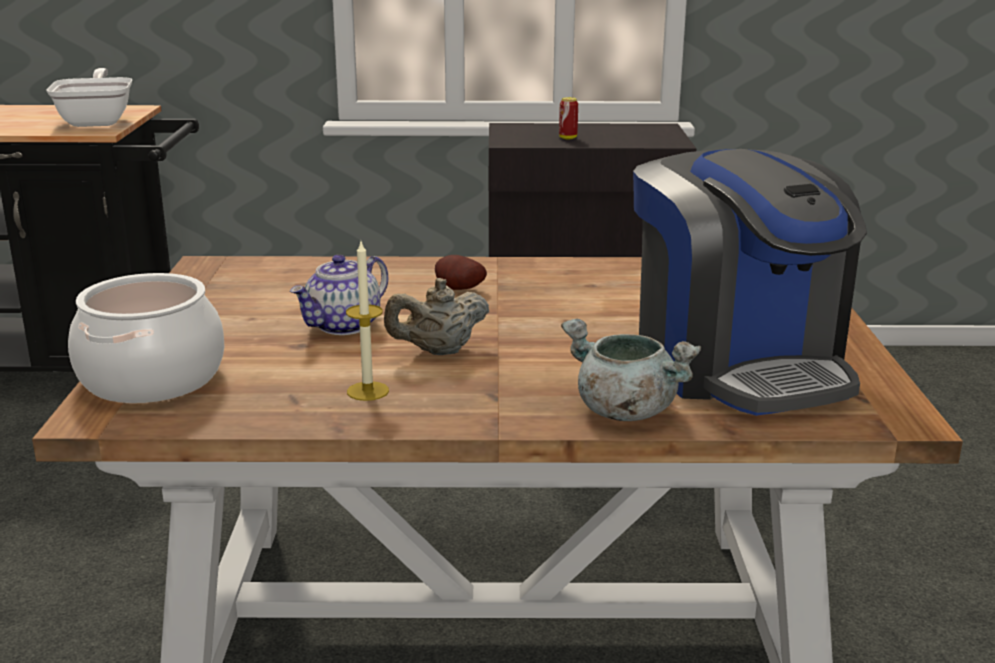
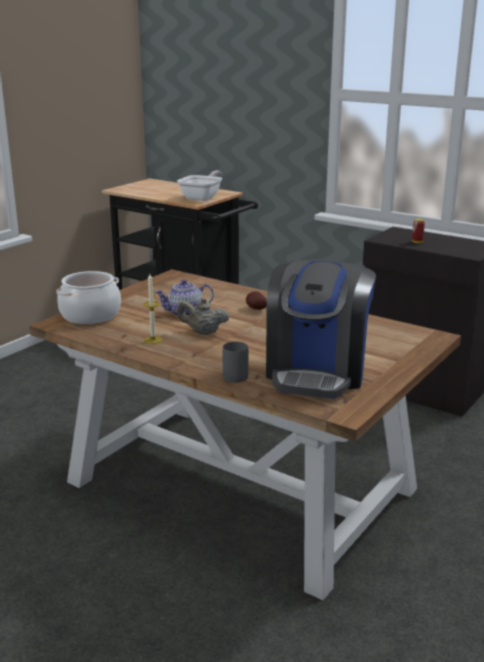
camera: 35 degrees right, 0 degrees up
(623, 411) = (233, 374): grey cooking pot -> grey mug

